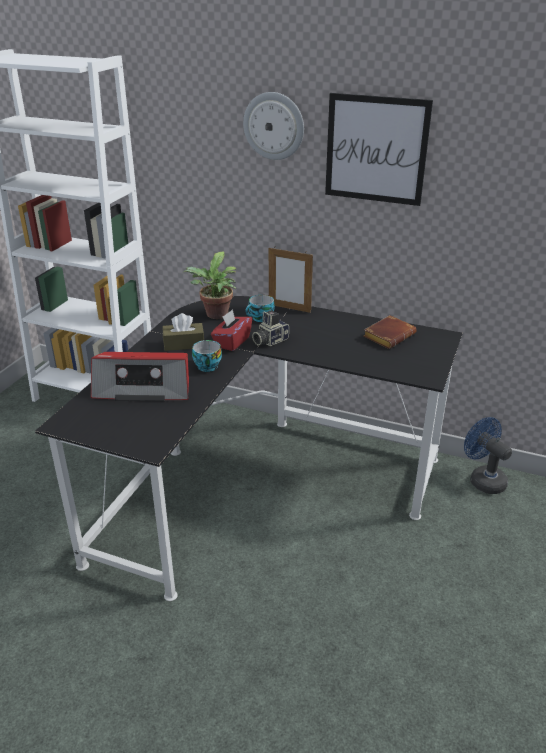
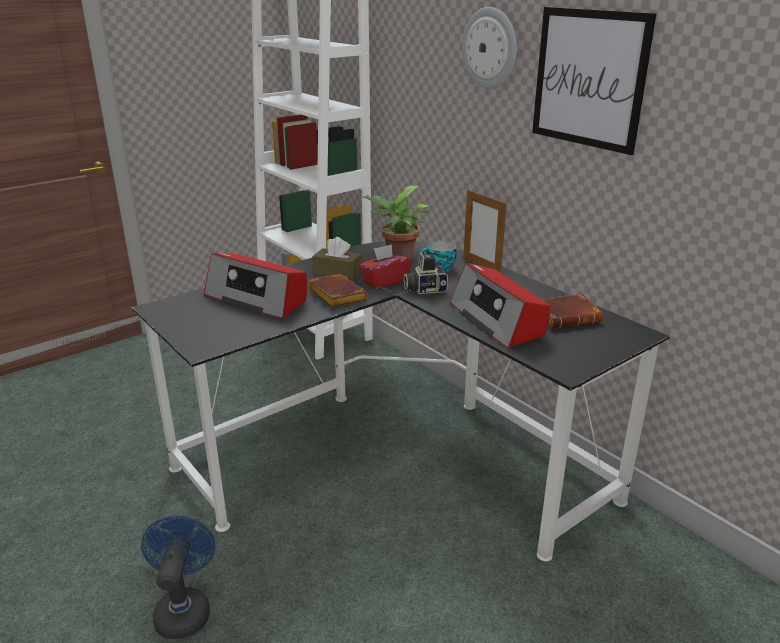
camera: 30 degrees right, 5 degrees down
(206, 366) = (335, 295): cup -> brown book
(348, 352) = (498, 320): none -> radio
(483, 479) = (672, 549): blue fan -> blue fan (184, 608)

